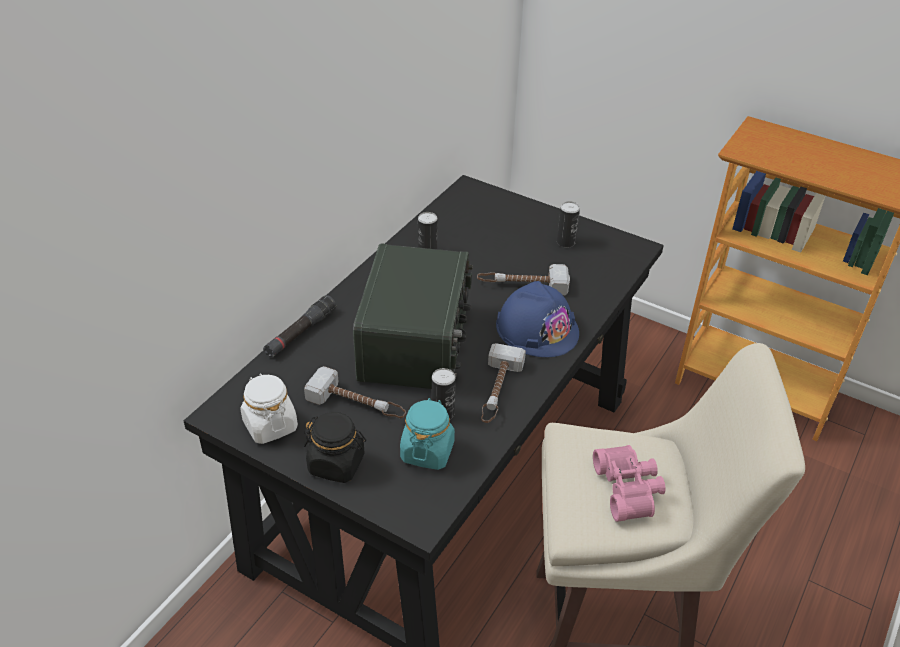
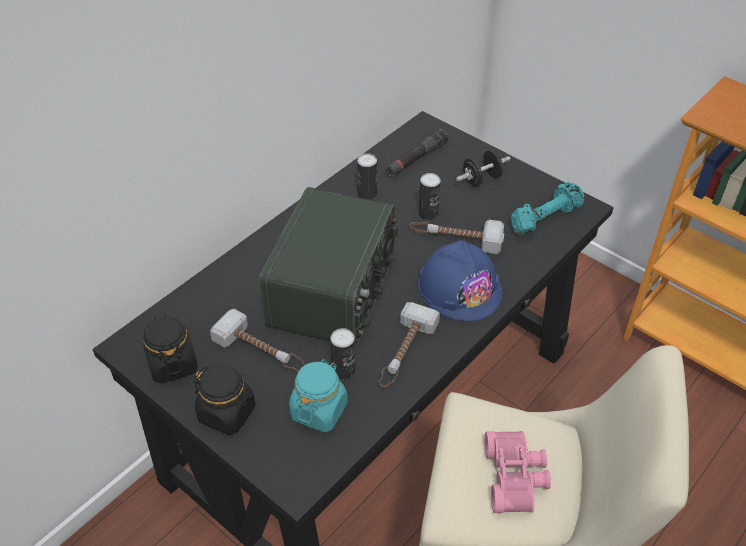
camera: 10 degrees right, 5 degrees up
(270, 425) = (172, 364): white jar -> black jar
(300, 333) = (223, 268): black flashlight -> black flashlight (416, 159)
(534, 231) = (481, 179): none -> black dumbbell
(566, 242) = (511, 194): can -> can (428, 213)
(602, 260) = (544, 218): none -> turquoise dumbbell

